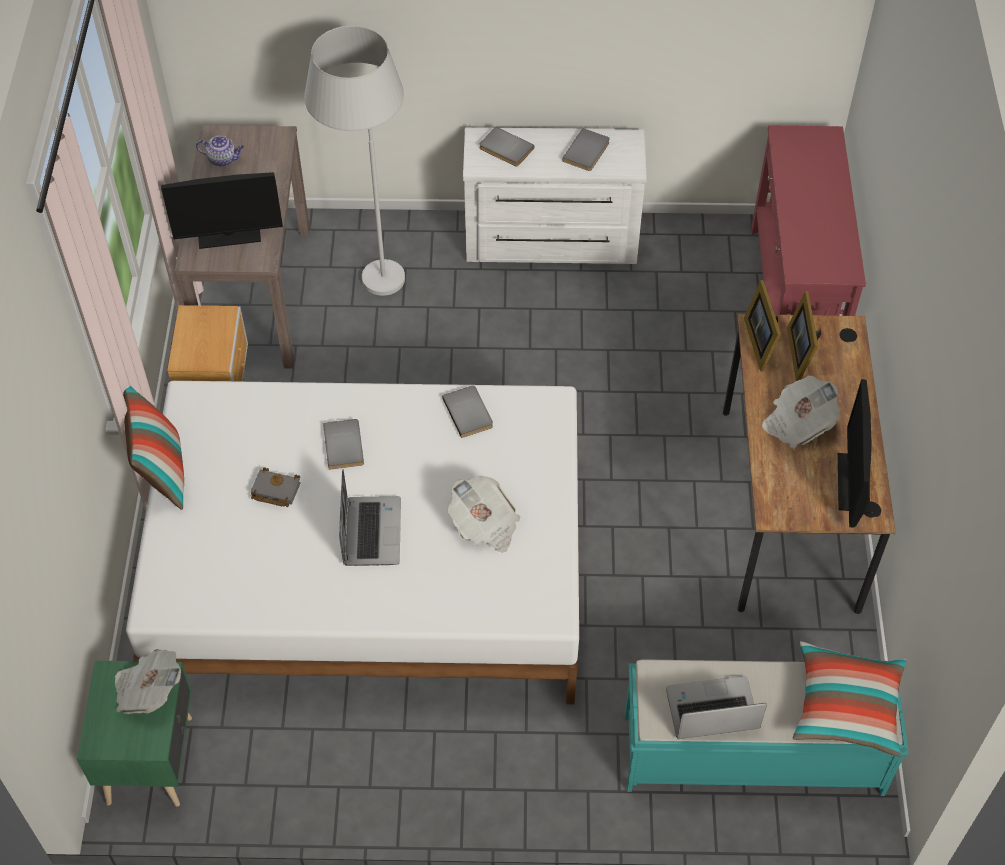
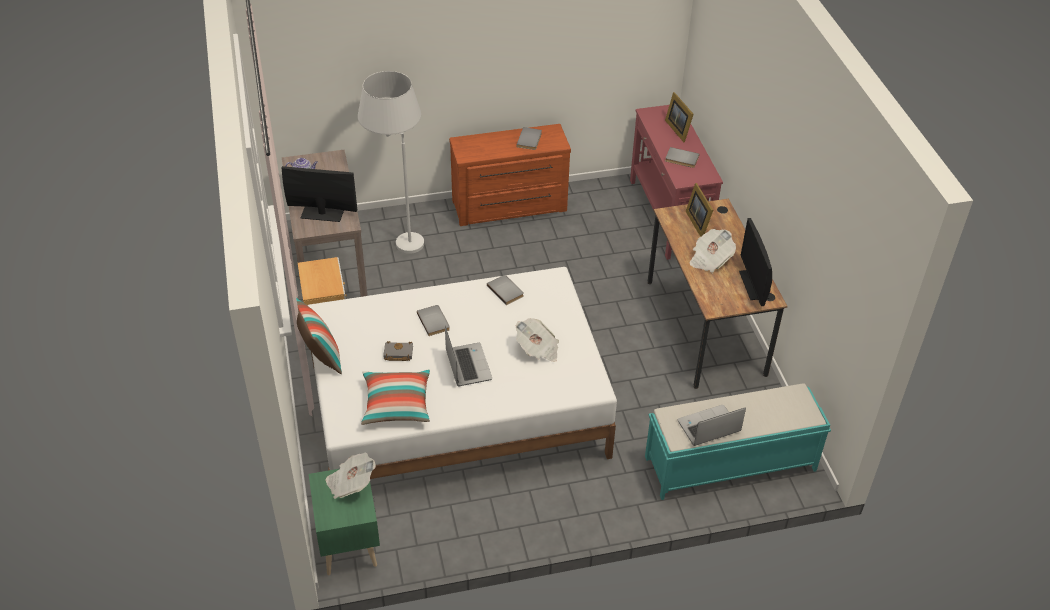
camera: 15 degrees left, 10 degrees down
(229, 235) = (322, 214): monitor -> monitor turned 150 degrees counterclockwise
(505, 149) = (479, 145): grey book -> grey book (681, 159)
(551, 242) = (510, 207): white dresser -> brown dresser
(761, 341) = (673, 220): picture frame -> picture frame (678, 129)
(846, 707) = (787, 410): pillow -> pillow (396, 404)

